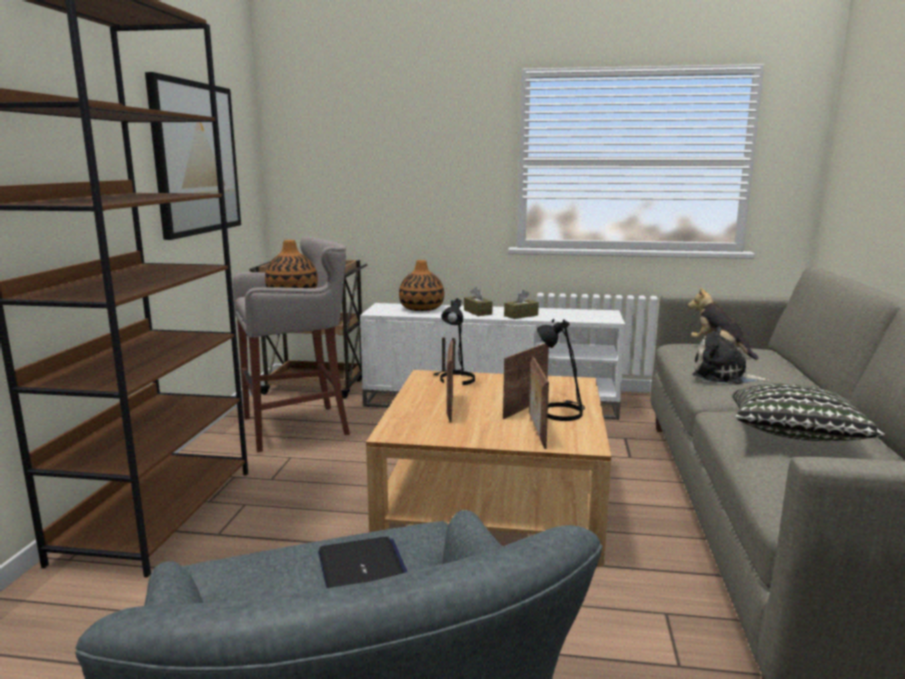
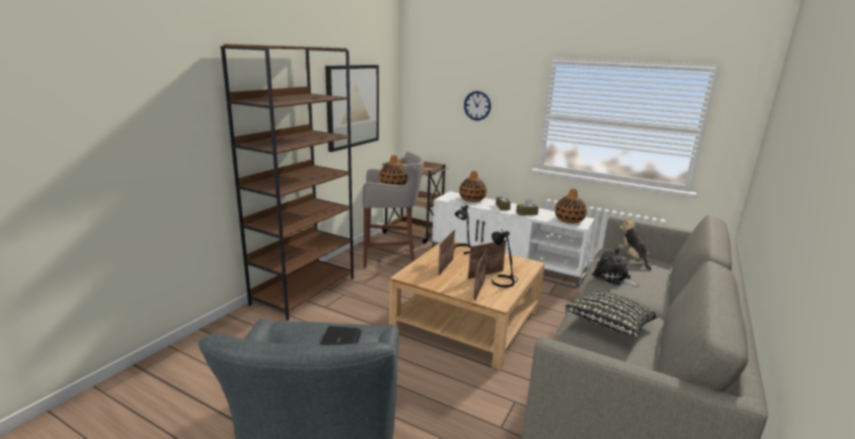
camera: 20 degrees right, 5 degrees up
(406, 155) = (477, 105): none -> wall clock
(589, 316) = (569, 220): none -> vase

